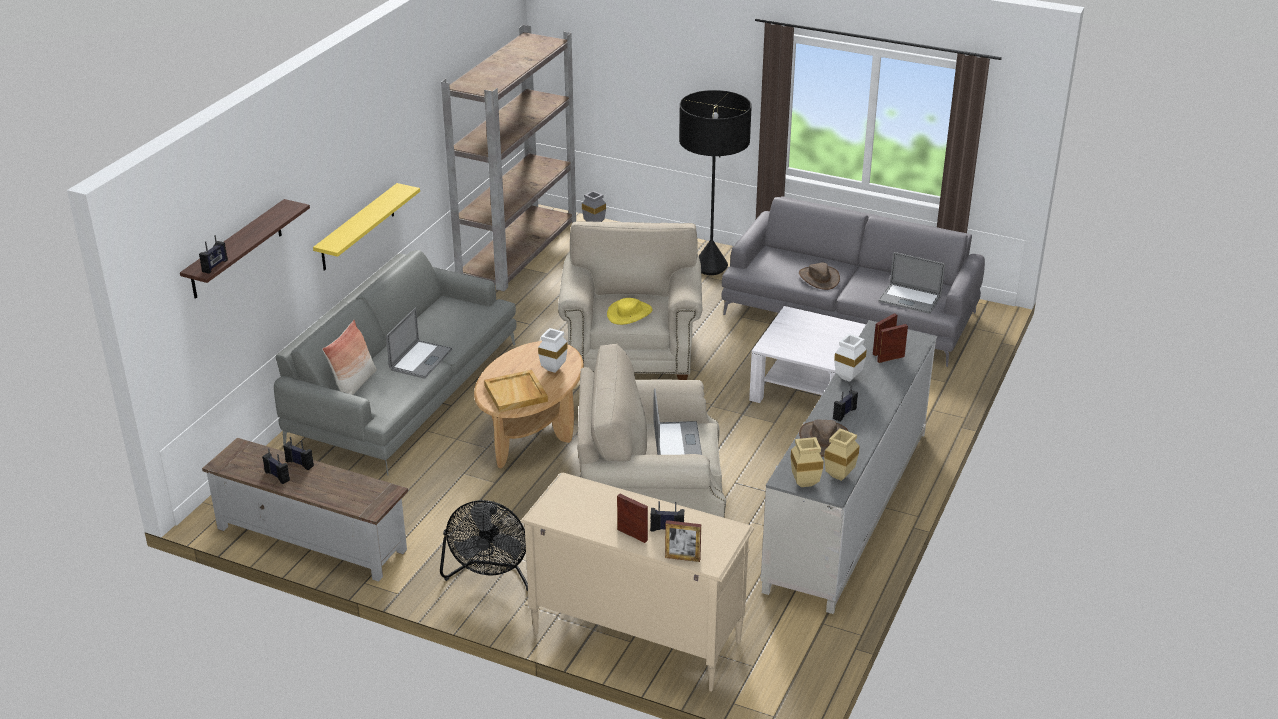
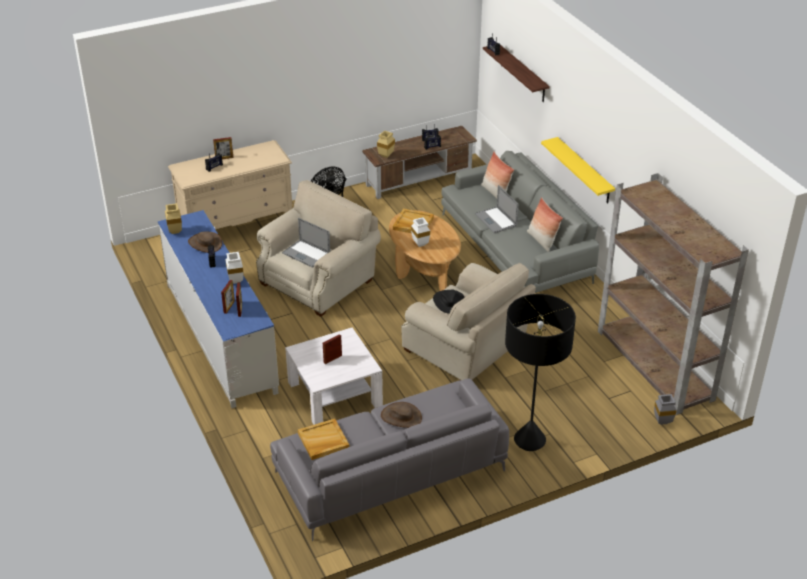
camera: 130 degrees right, 5 degrees up
(429, 316) = (542, 240): none -> pillow
(629, 313) = (448, 302): yellow hat -> black hat
(682, 558) = (192, 162): picture frame -> picture frame (332, 359)
(803, 484) = (186, 219): beige vase -> beige vase (386, 155)
(848, 507) = (220, 337): grey cabinet -> blue cabinet
(909, 299) = (323, 441): laptop -> beige tray

